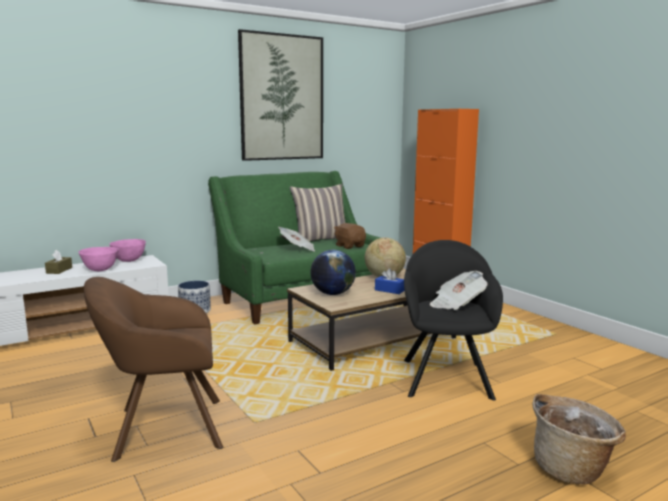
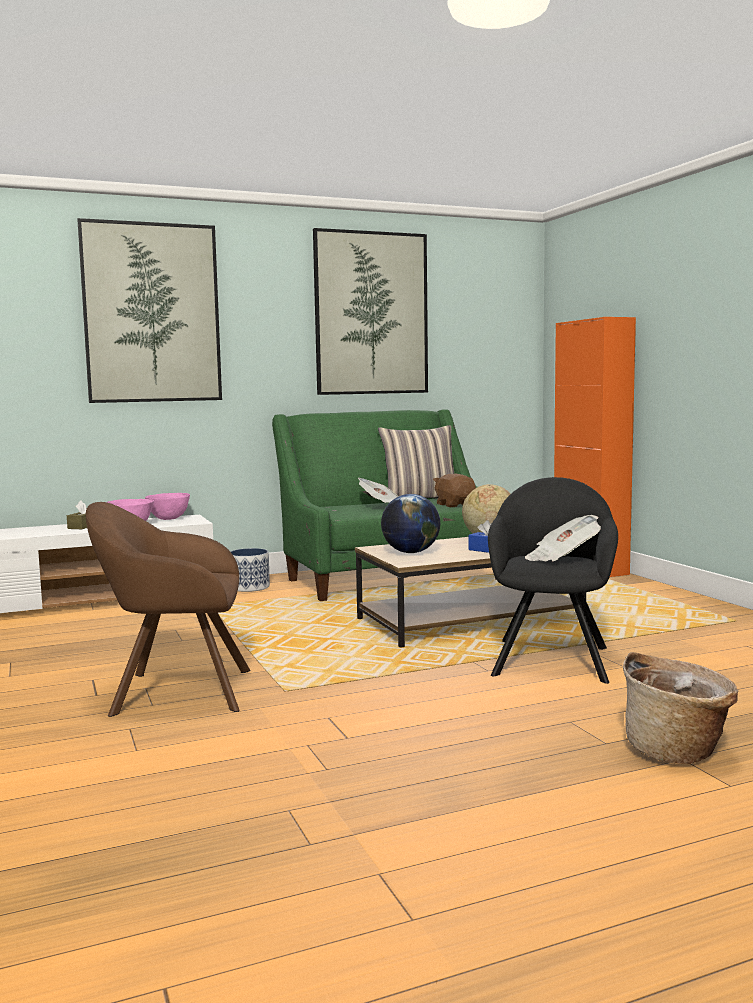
camera: 10 degrees right, 5 degrees down
(110, 95) = (152, 313): none -> picture

